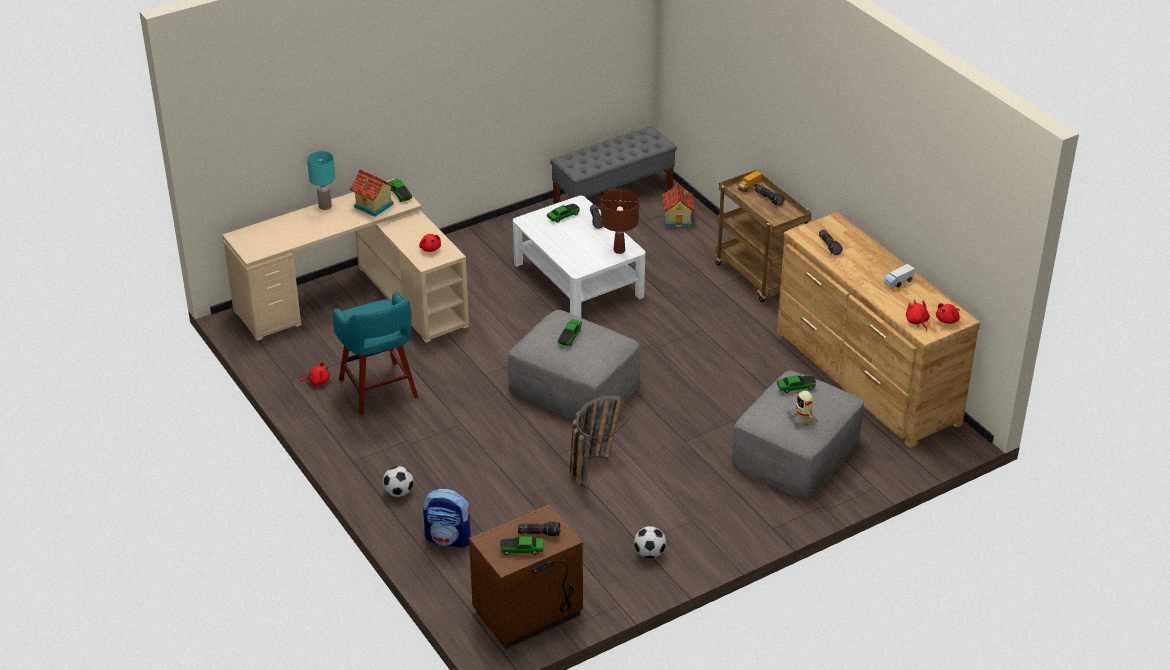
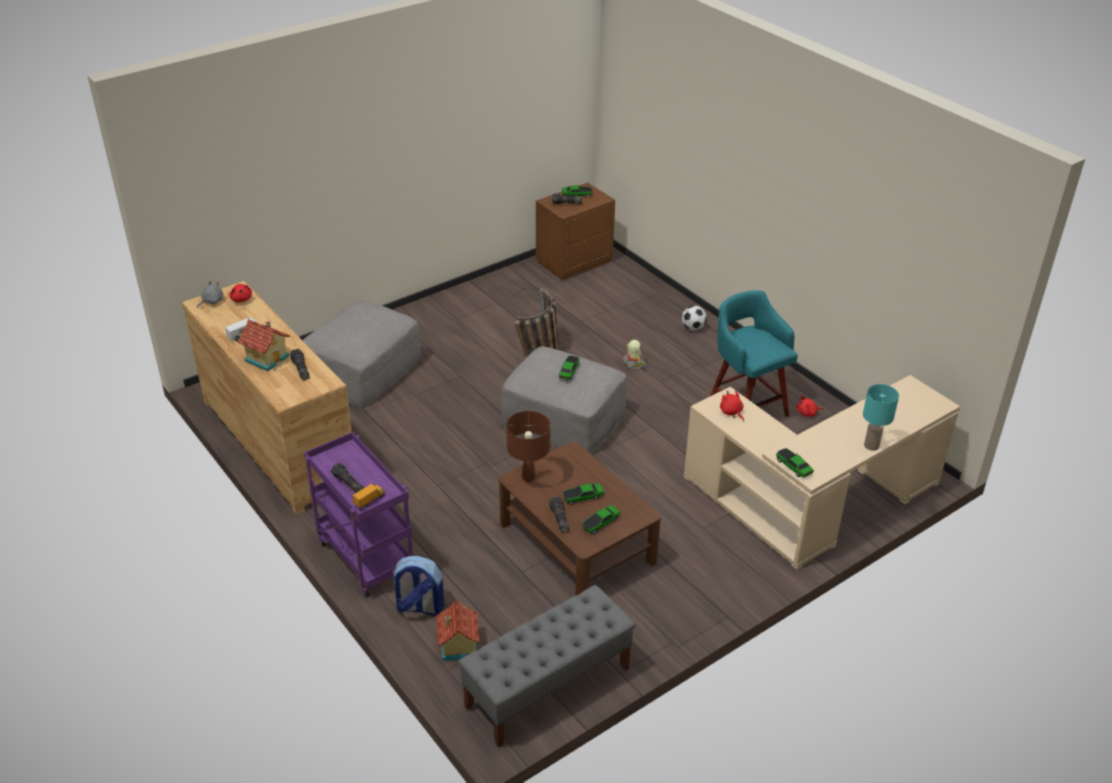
camera: 175 degrees right, 0 degrees up
(373, 206) = (816, 448): toy house -> toy house (267, 358)
(449, 538) = (642, 300): backpack -> backpack (419, 607)
(578, 279) = (577, 542): white coffee table -> brown coffee table
(649, 553) = (489, 297): football -> none
(760, 277) = (364, 556): brown cart -> purple cart
(796, 387) = (359, 336): toy car -> toy car (583, 497)
(802, 418) = (359, 312): toy robot -> toy robot (634, 363)
(948, 320) = (211, 301): red plush toy -> grey plush toy

